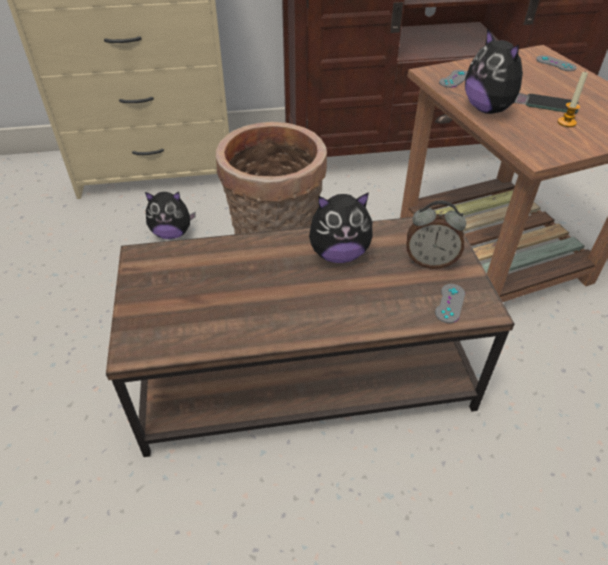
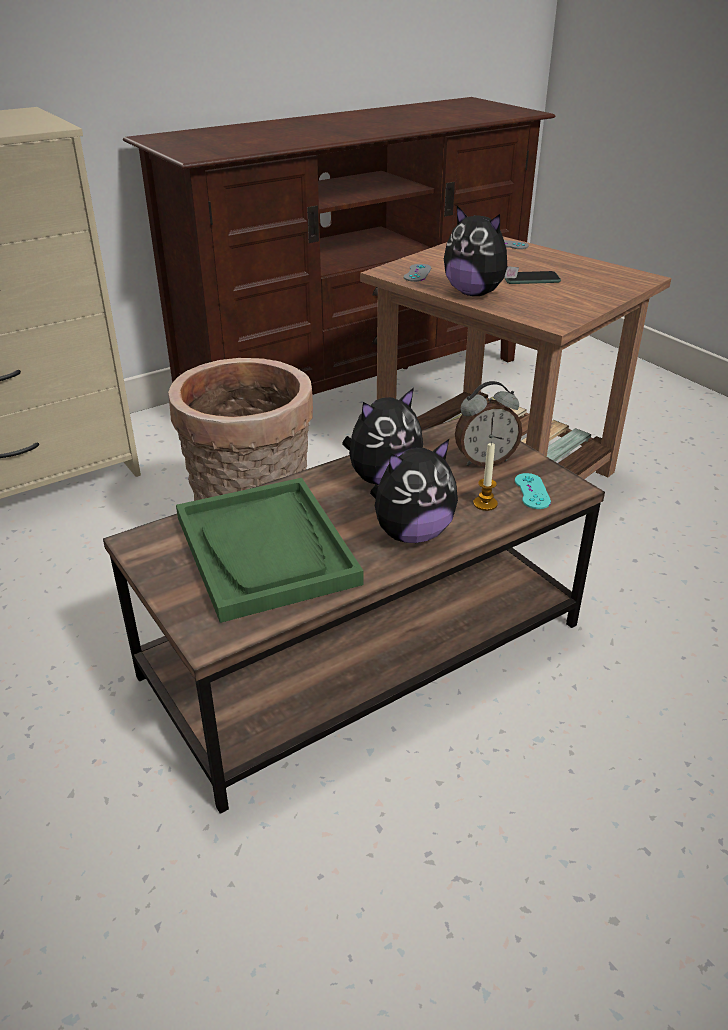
camera: 25 degrees left, 10 degrees down
(172, 233) = (88, 551): plush toy -> plush toy (412, 534)
(215, 290) = (266, 550): none -> green tray
(450, 303) = (532, 491): grey game controller -> turquoise game controller
(566, 122) = (557, 291): candle -> candle (485, 504)

